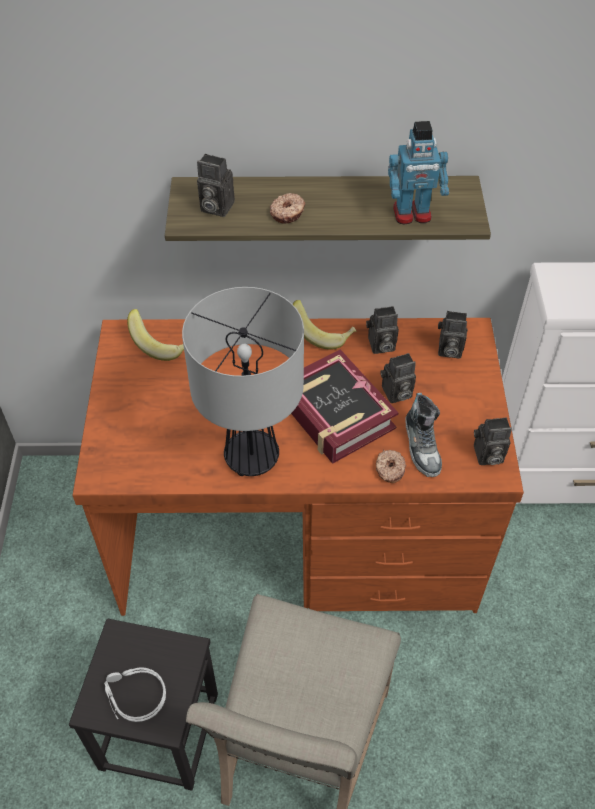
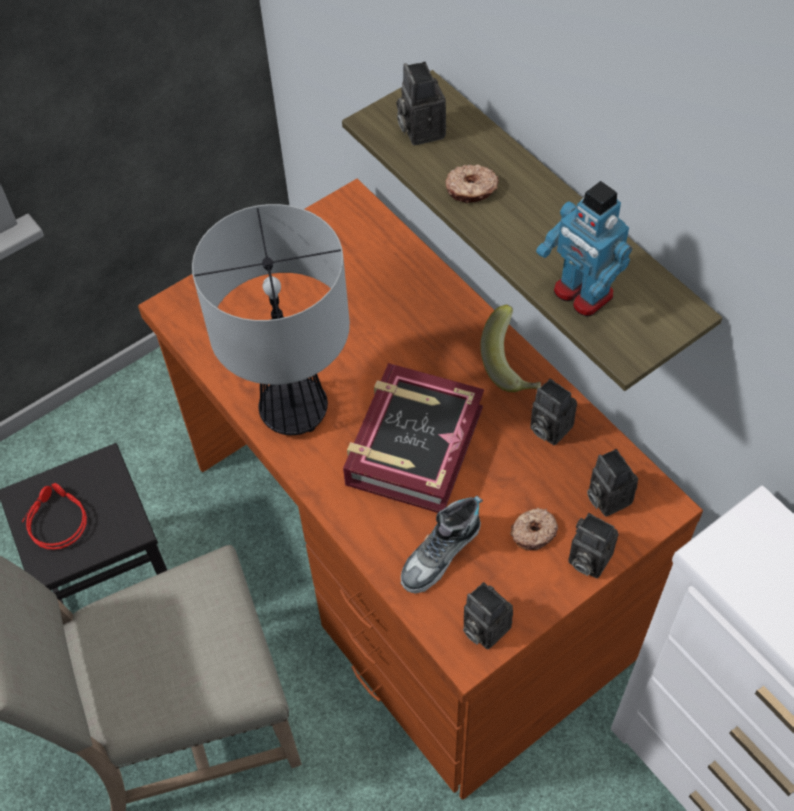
camera: 55 degrees right, 5 degrees up
(134, 696) = (55, 520): grey headphones -> red headphones
(162, 344) = (369, 244): banana -> none
(389, 469) = (382, 542): donut -> donut (533, 532)
(396, 394) = (492, 485): camera -> camera (586, 559)

